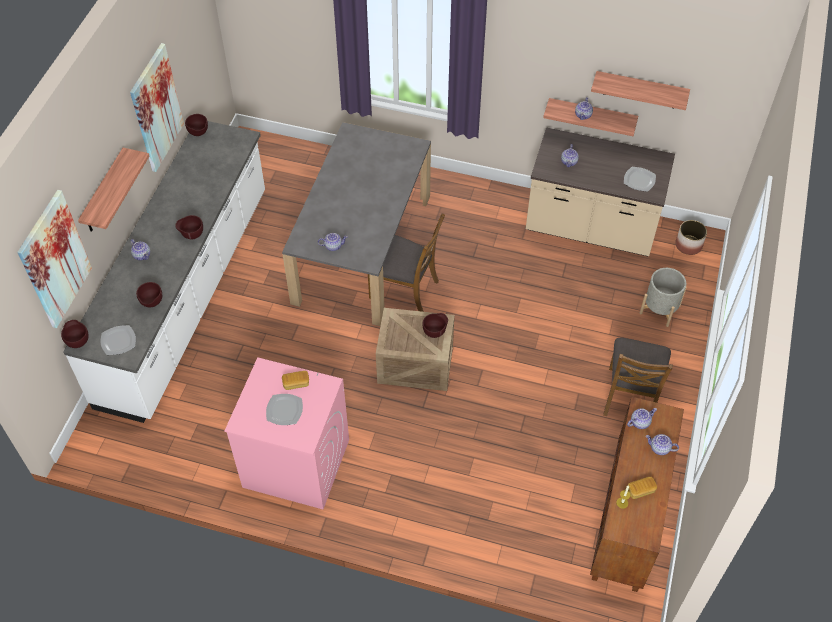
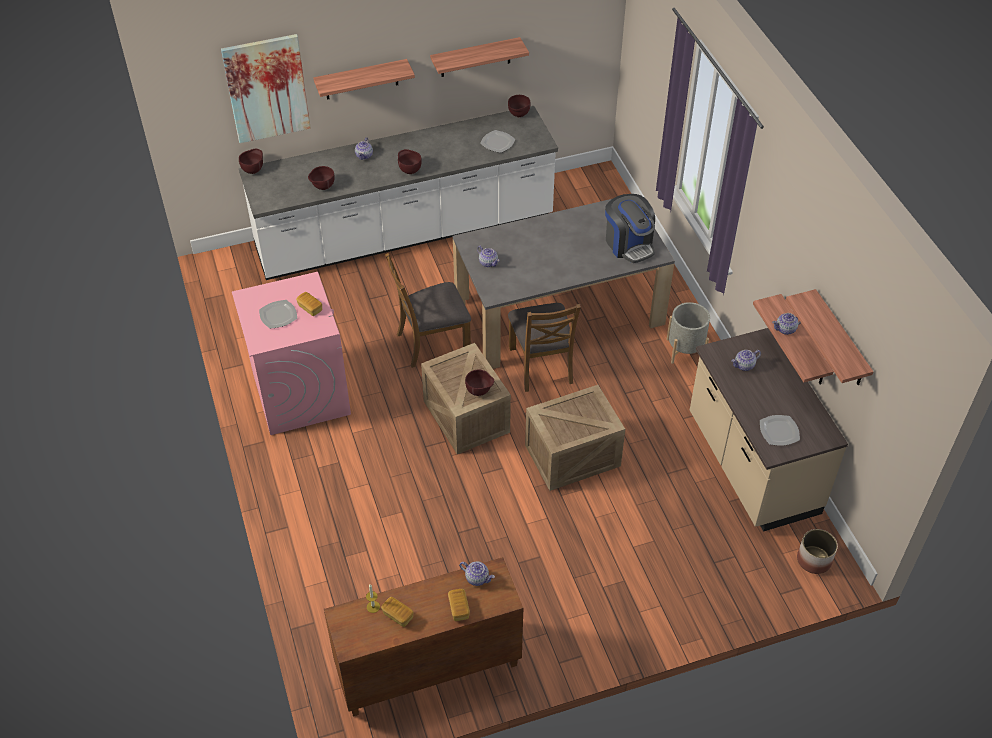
camera: 55 degrees right, 5 degrees down
(119, 341) = (272, 190): plate -> plate (497, 143)
(156, 108) = (475, 57): picture -> shelf
(391, 155) = (629, 244): none -> coffee machine
(504, 320) = (573, 454): none -> crate
(631, 395) = (574, 602): brown chair -> brown chair (432, 342)
(659, 448) = (459, 608): teapot -> bread
(660, 309) = (703, 575): grey planter -> grey planter (685, 350)

